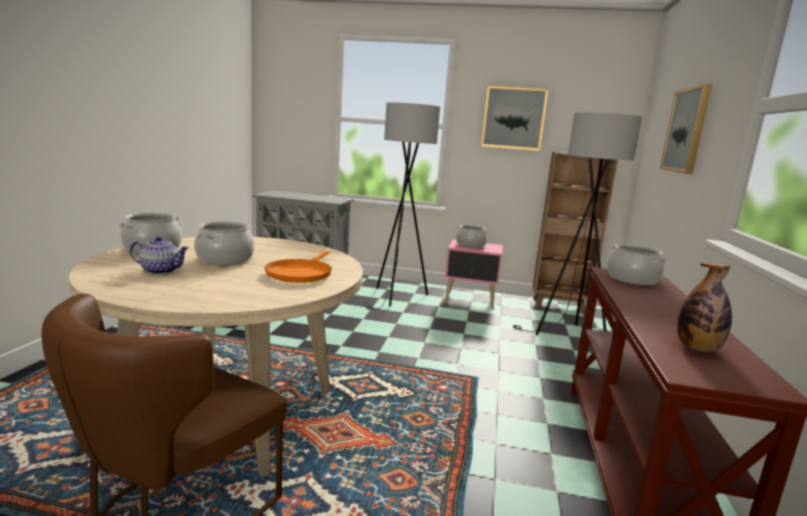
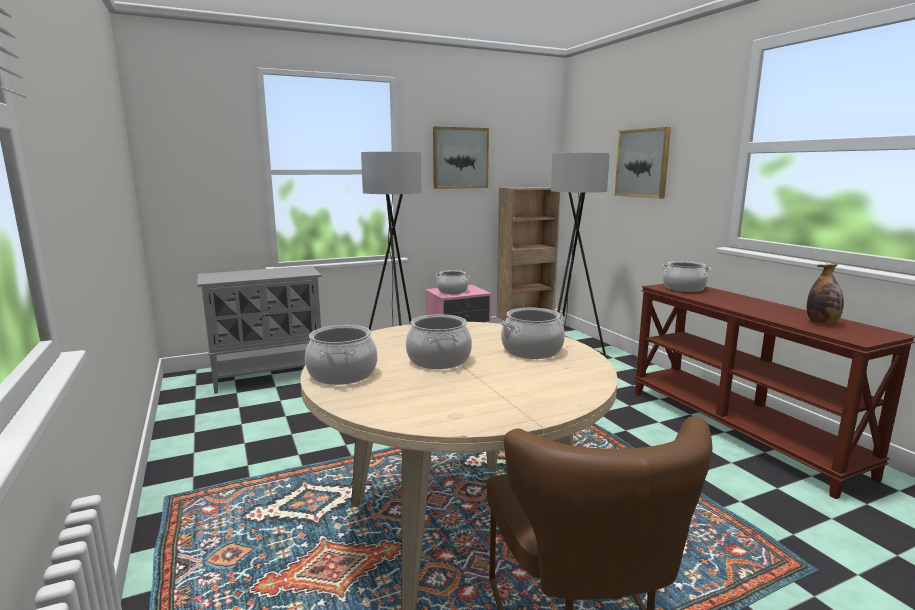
camera: 35 degrees left, 0 degrees up
(160, 270) = (434, 390): teapot -> none
(300, 273) = (532, 351): orange frying pan -> cooking pot

